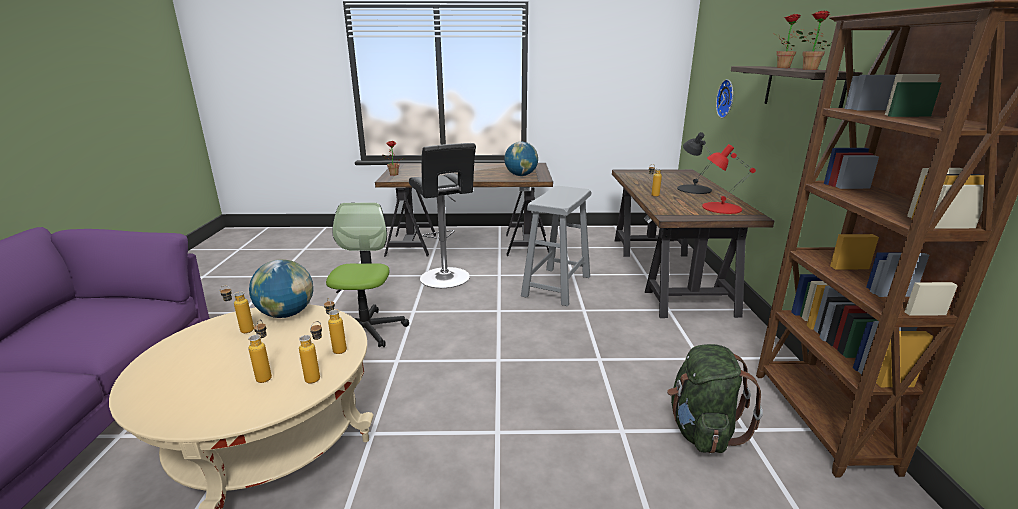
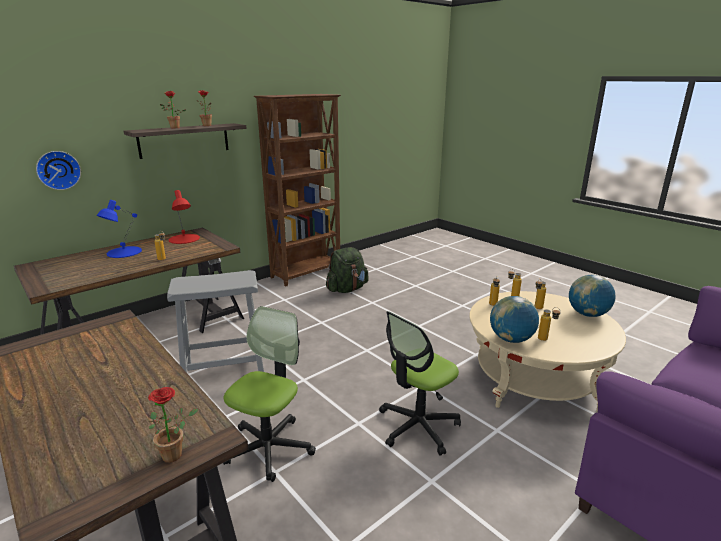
camera: 130 degrees left, 0 degrees up
(446, 279) = (269, 448): black stool -> office chair
(521, 175) = (105, 336): globe -> globe (587, 314)
(694, 189) = (123, 252): black table lamp -> blue table lamp

